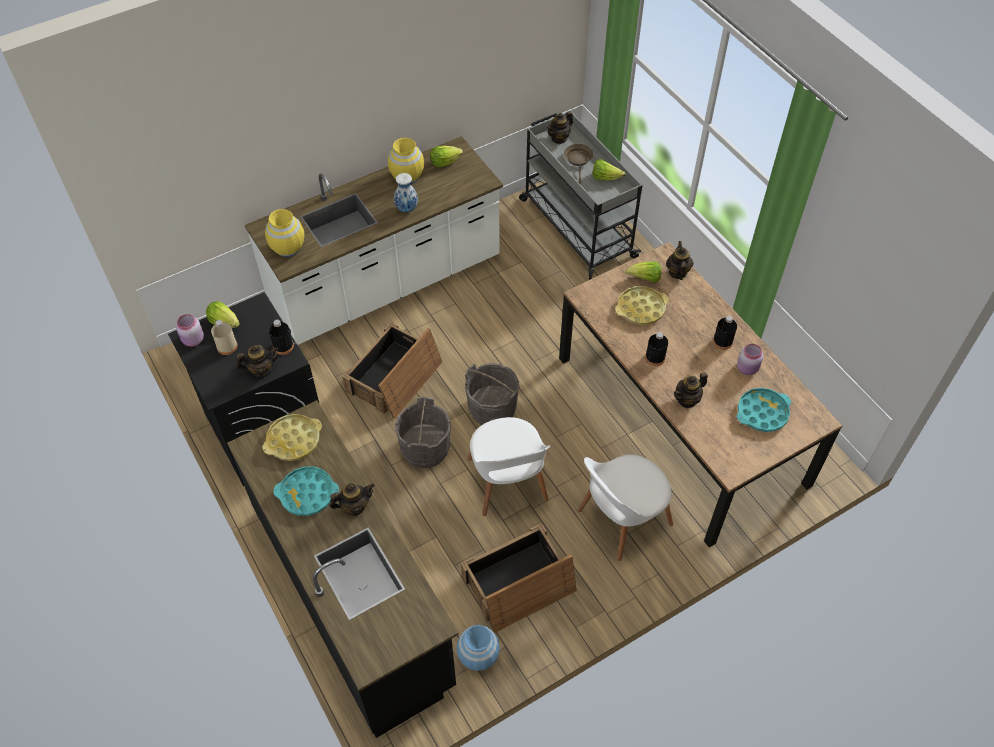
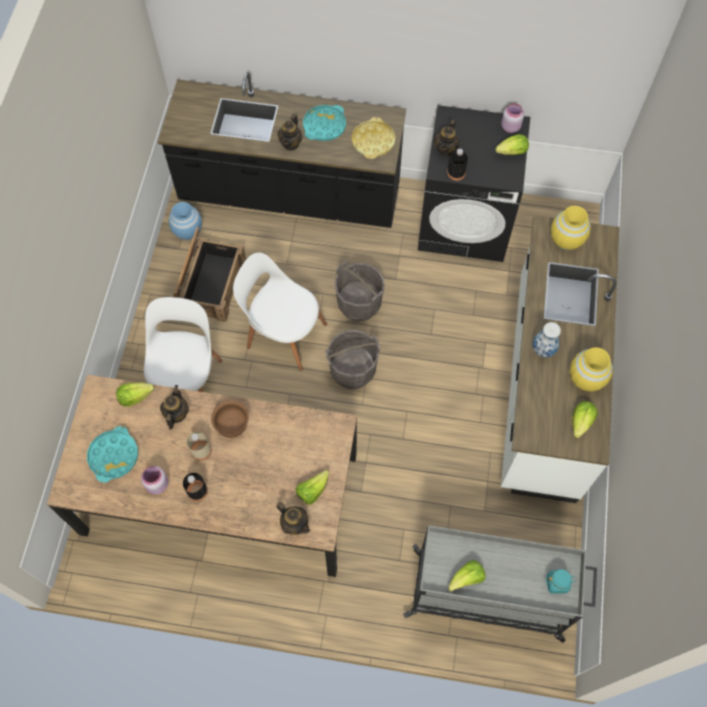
camera: 130 degrees right, 10 degrees up
(227, 346) = (486, 142): beige bottle -> beige bottle (201, 450)
(394, 378) = (440, 327): crate -> none
(559, 138) = (557, 583): teapot -> turquoise jar
(578, 160) = (510, 574): brown frying pan -> none
(641, 308) = (286, 458): yellow tray -> none
(655, 358) = (232, 426): black bottle -> brown bowl
(706, 439) = (135, 397): none -> lettuce

